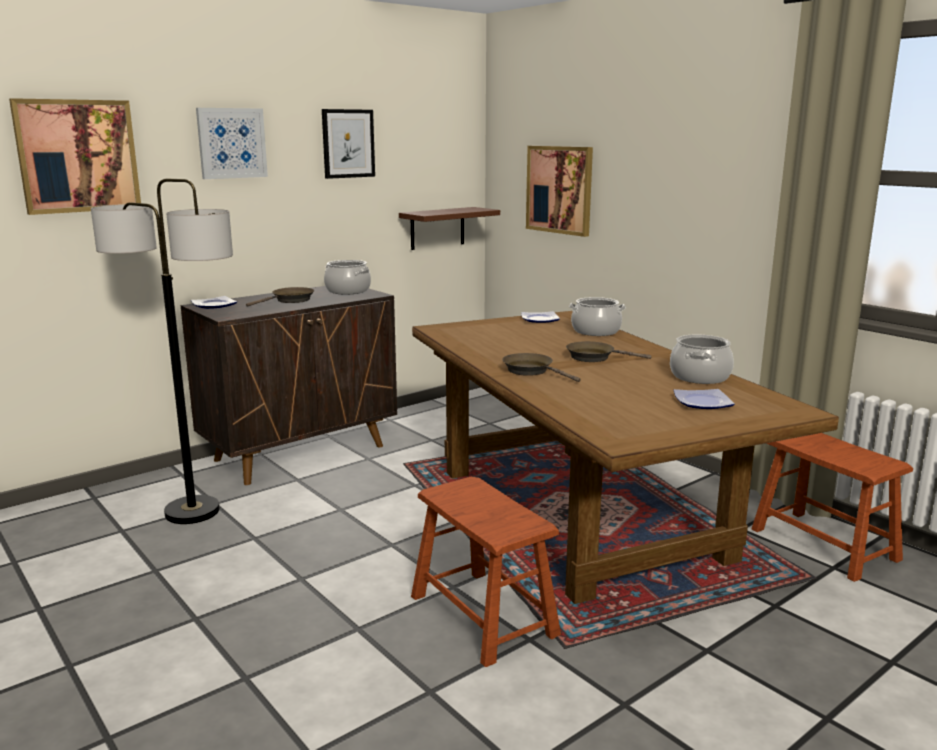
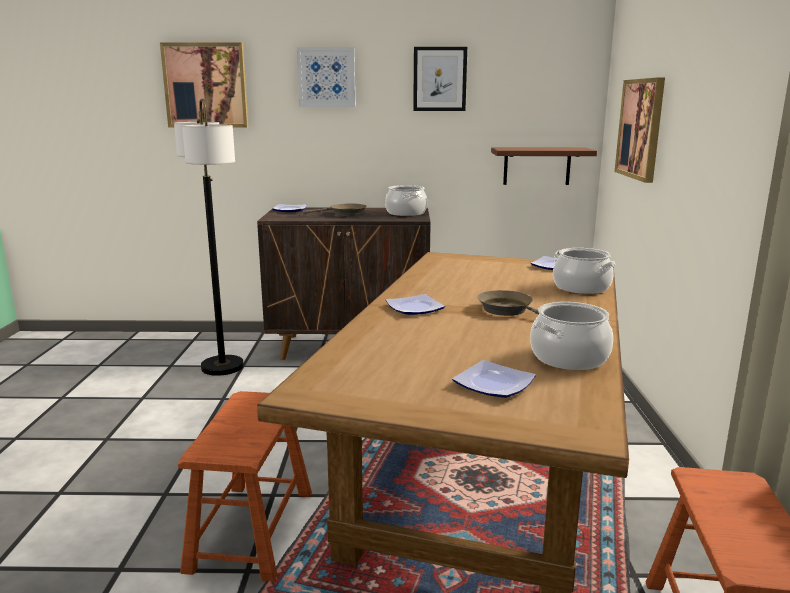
camera: 40 degrees right, 0 degrees up
(531, 371) = (415, 308): brown frying pan -> plate

